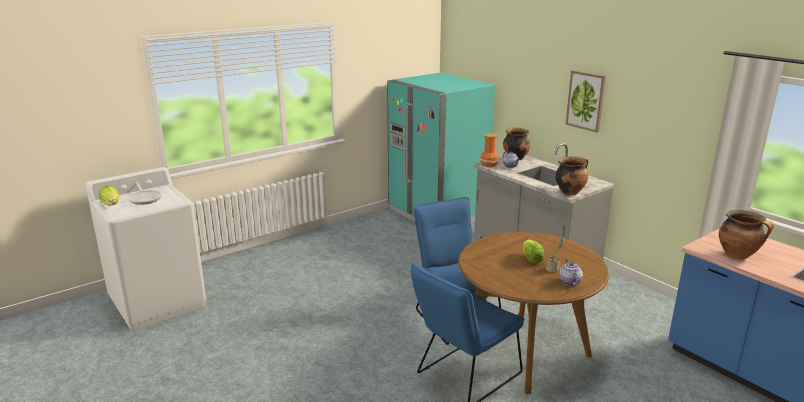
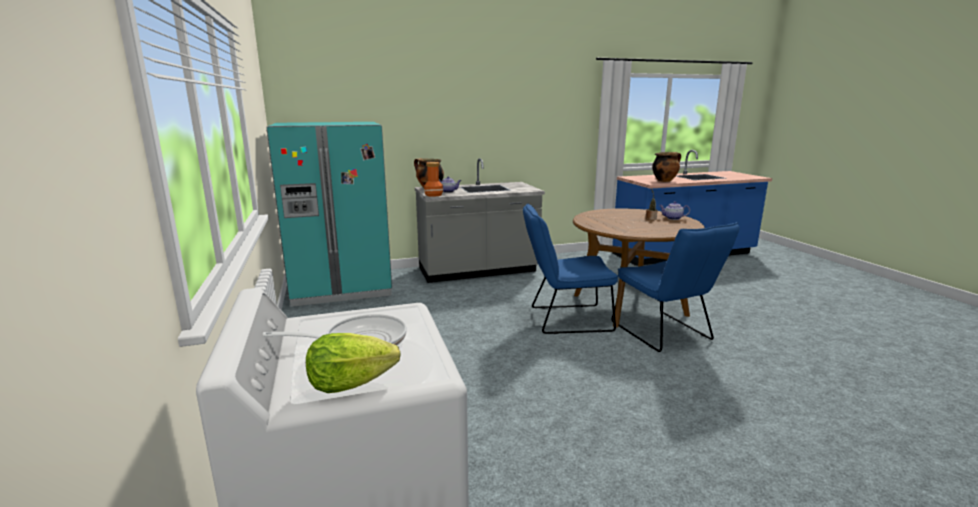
camera: 70 degrees left, 5 degrees down
(531, 259) = (632, 220): lettuce -> none
(570, 192) = (529, 189): cooking pot -> none
(586, 100) = (483, 117): picture -> none

